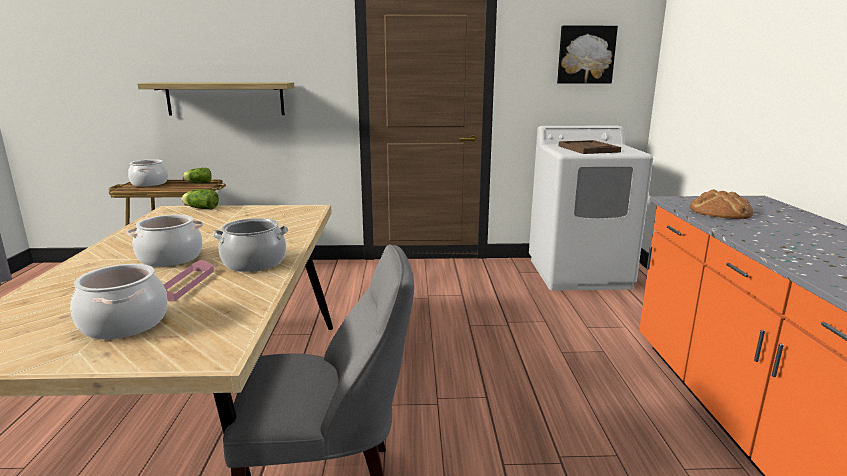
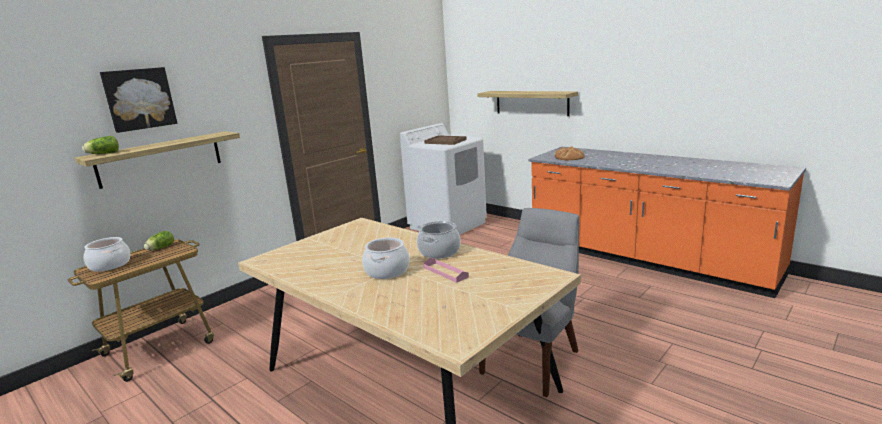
camera: 45 degrees left, 0 degrees up
(124, 323) = (482, 291): cooking pot -> none
(200, 208) = (281, 251): lettuce -> lettuce (102, 154)
(585, 55) = (413, 80): picture -> picture (139, 99)
(742, 106) = (531, 103): none -> shelf

